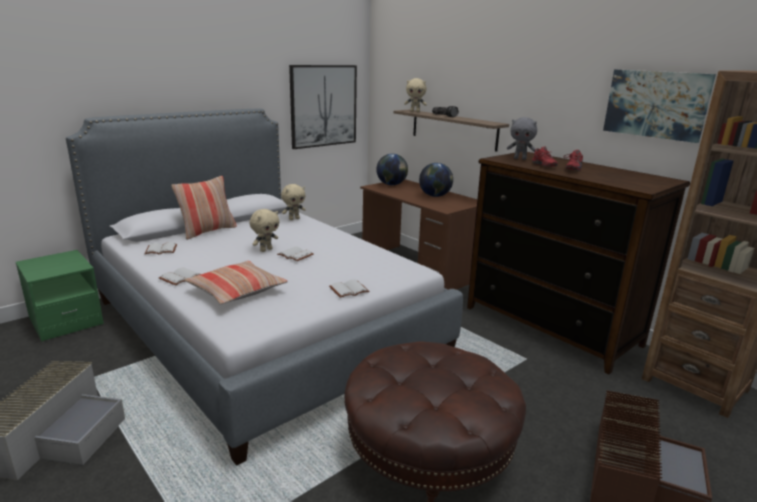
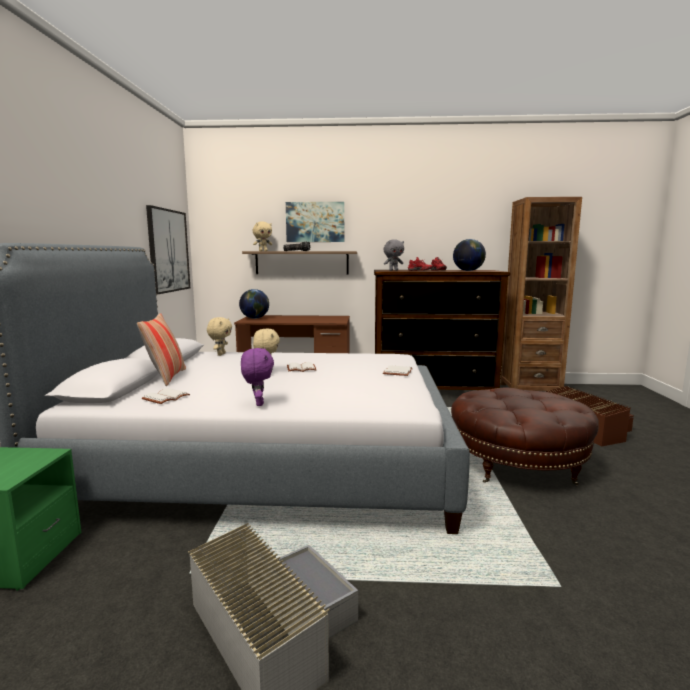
camera: 45 degrees left, 10 degrees down
(180, 277) = (258, 403): white book -> purple plush toy
(237, 291) = (336, 393): pillow -> none
(435, 196) = (307, 318): globe -> globe (468, 271)
(656, 104) = (464, 226): picture -> picture (315, 222)

